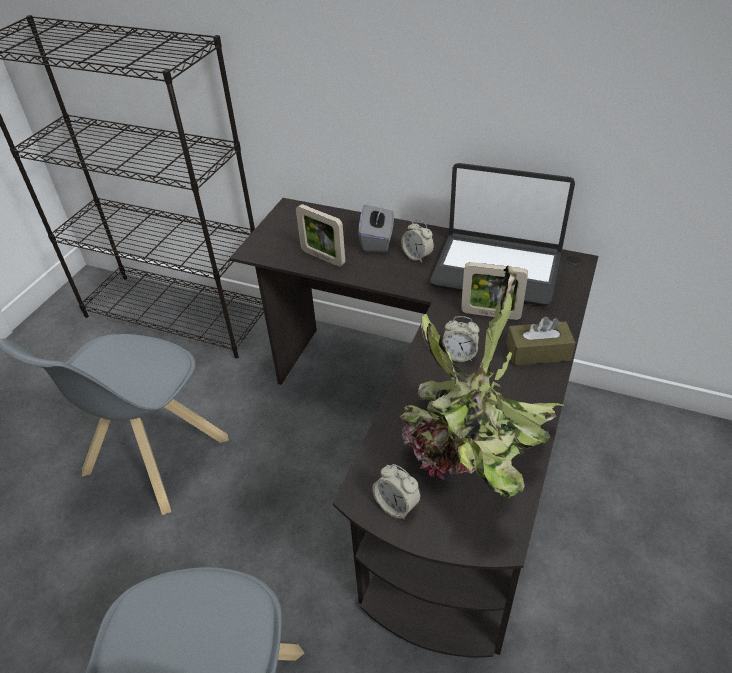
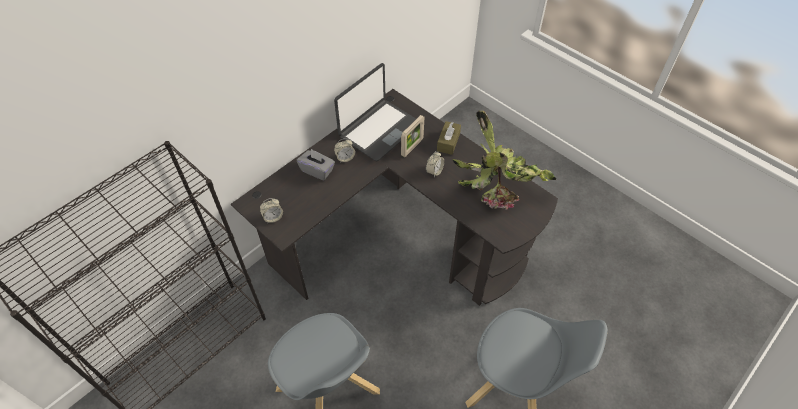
camera: 70 degrees left, 10 degrees up
(323, 257) = (316, 201): picture frame -> none
(396, 505) = (514, 229): alarm clock -> alarm clock (273, 217)

